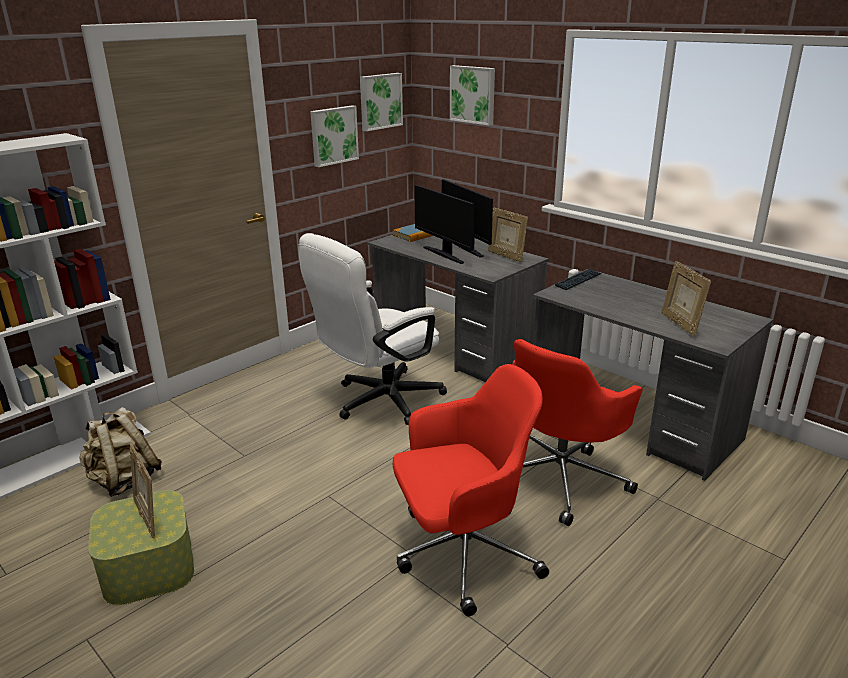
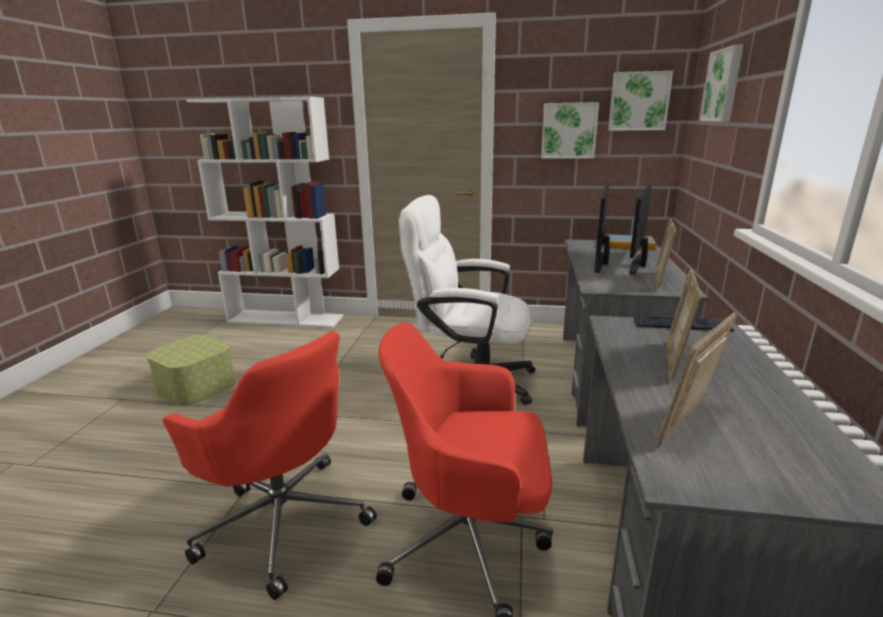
camera: 55 degrees right, 5 degrees down
(124, 480) = (278, 342): beige backpack -> none
(148, 517) = (195, 350): picture frame -> picture frame (674, 361)

